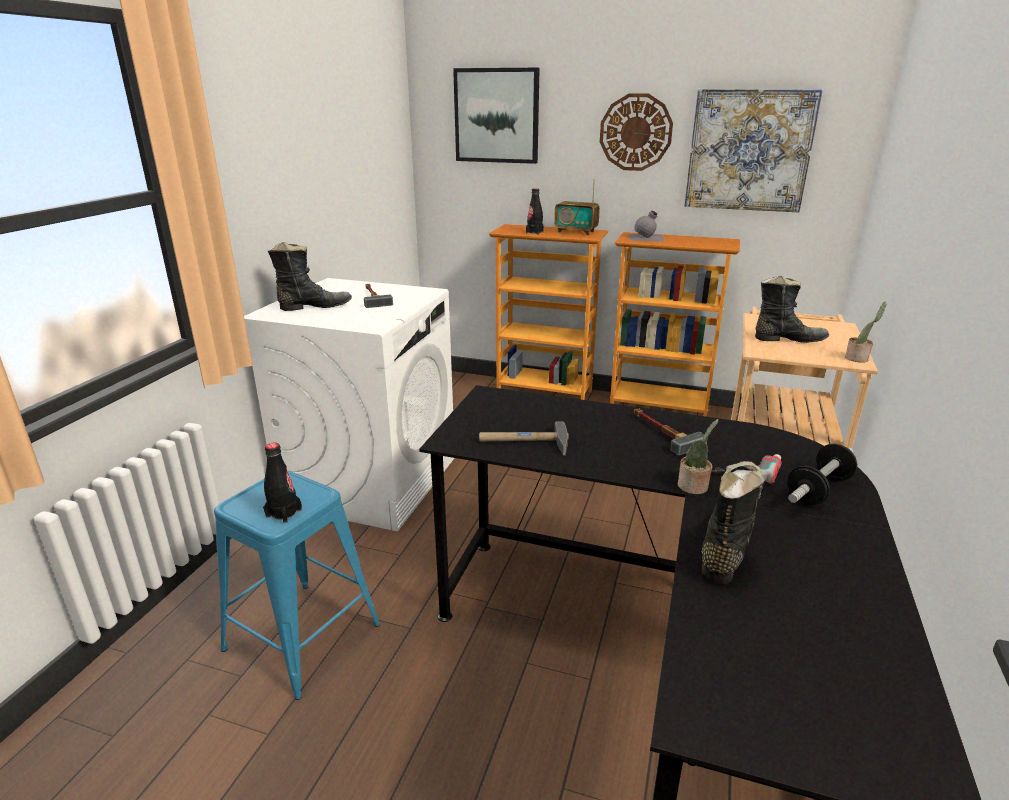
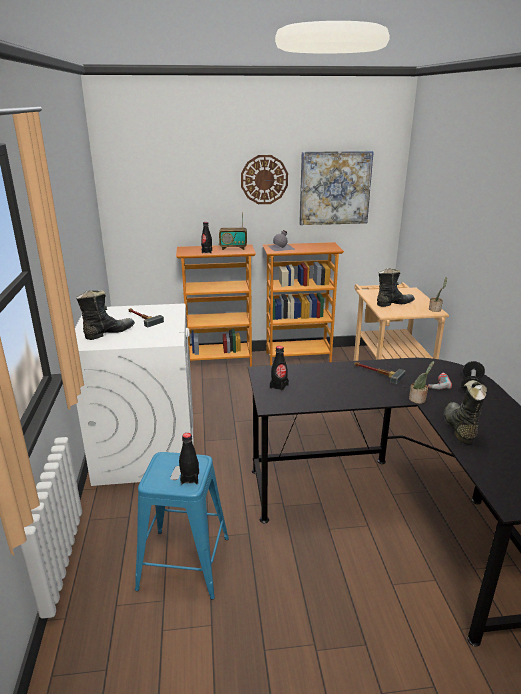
camera: 25 degrees left, 0 degrees up
(489, 419) = (279, 386): none -> black bottle
(497, 116) = (165, 171): picture -> none
(523, 442) = (312, 396): hammer -> none

